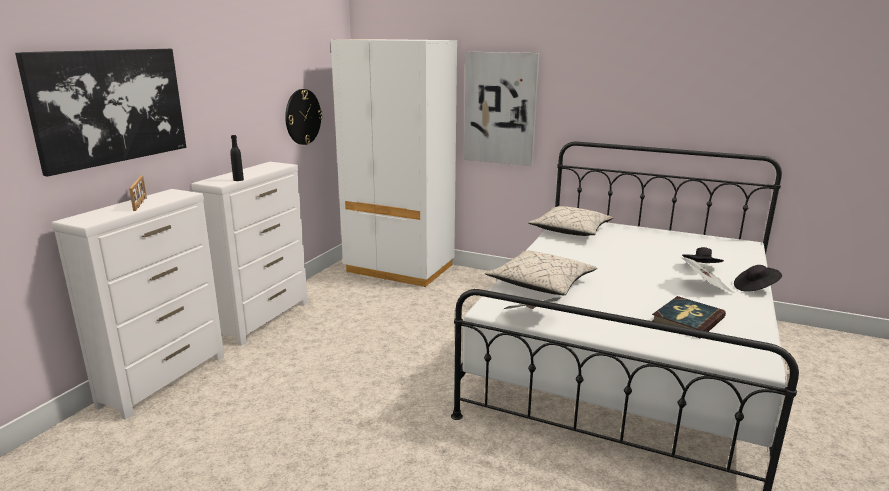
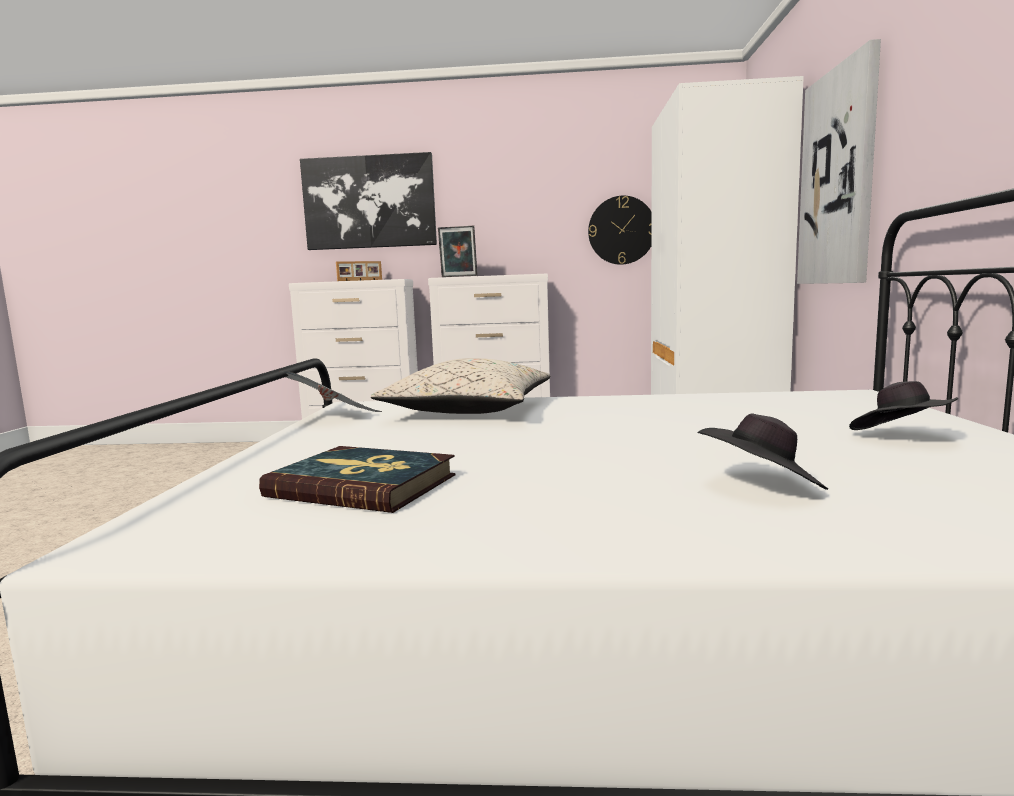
camera: 70 degrees right, 10 degrees down
(238, 180) = (458, 276): black bottle -> picture frame
(570, 231) = (788, 399): beige pillow -> none
(705, 287) = (598, 494): newspaper -> none
(755, 288) = (687, 549): black hat -> black hat (901, 437)

